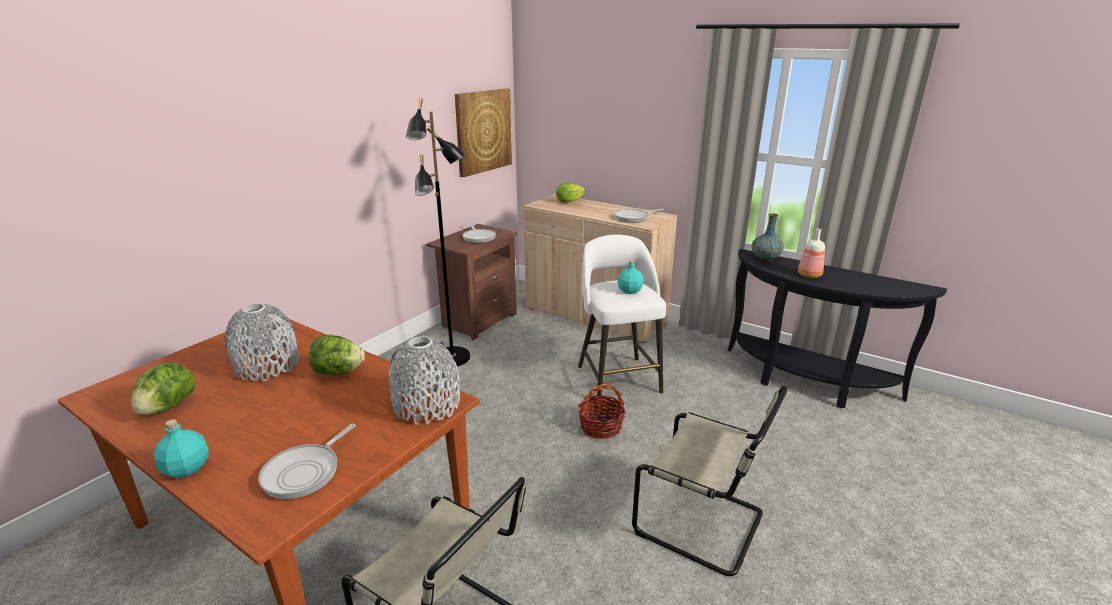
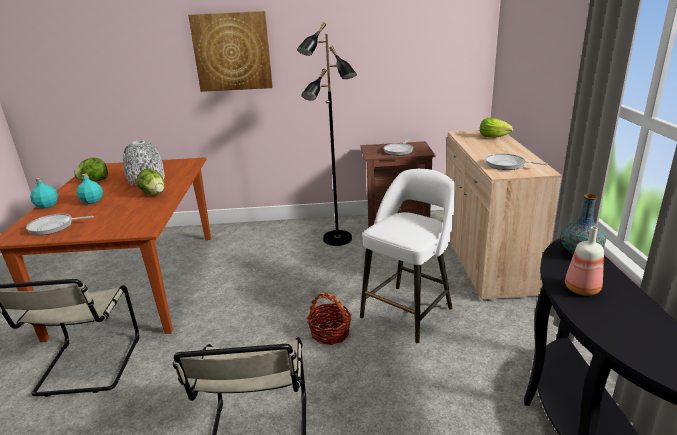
camera: 55 degrees right, 0 degrees up
(427, 405) = (135, 226): grey vase -> none
(483, 131) = (446, 58): picture -> picture (232, 52)
(629, 291) = (410, 227): turquoise bottle -> turquoise bottle (92, 201)

